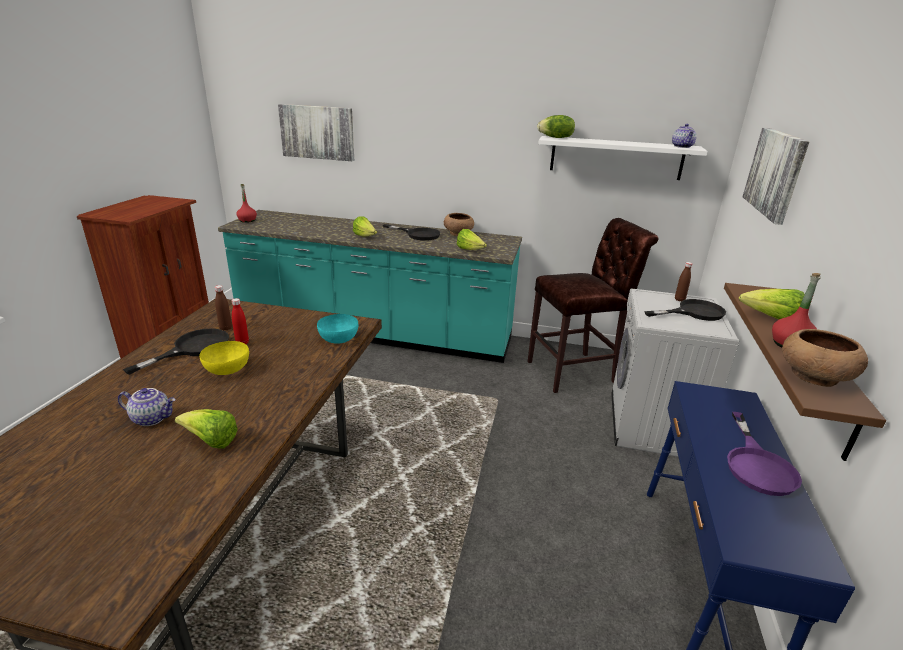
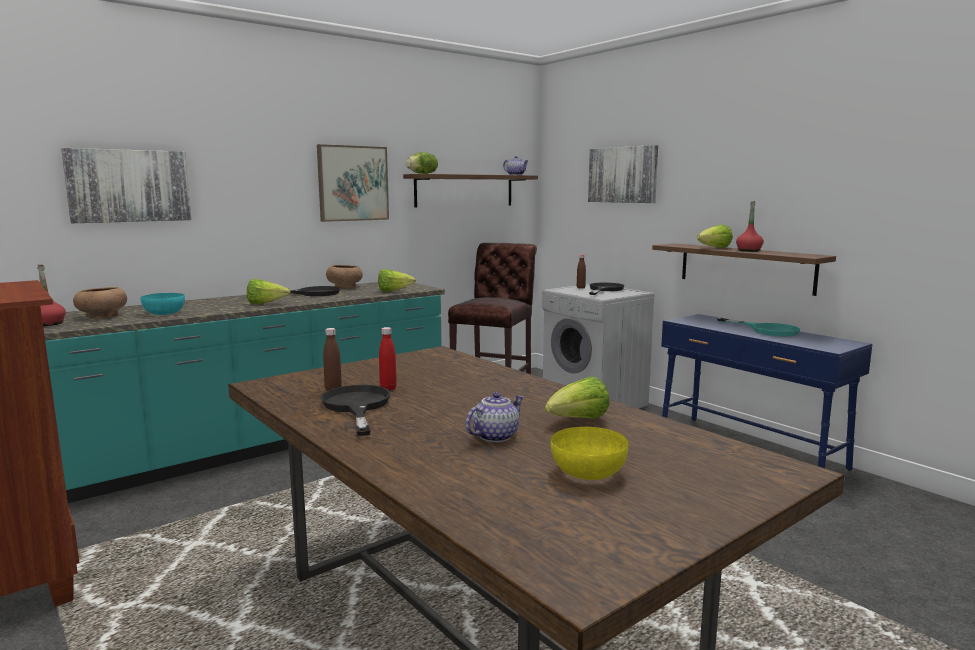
camera: 50 degrees left, 15 degrees down
(227, 369) = (439, 400): yellow bowl -> yellow bowl (589, 473)
(338, 338) = (454, 361): turquoise bowl -> turquoise bowl (164, 313)
(487, 141) = (353, 183): none -> picture
(616, 158) = (464, 190): white shelf -> brown shelf
(757, 464) = (767, 330): purple frying pan -> turquoise frying pan
(813, 376) = (786, 254): brown bowl -> brown bowl (102, 316)

